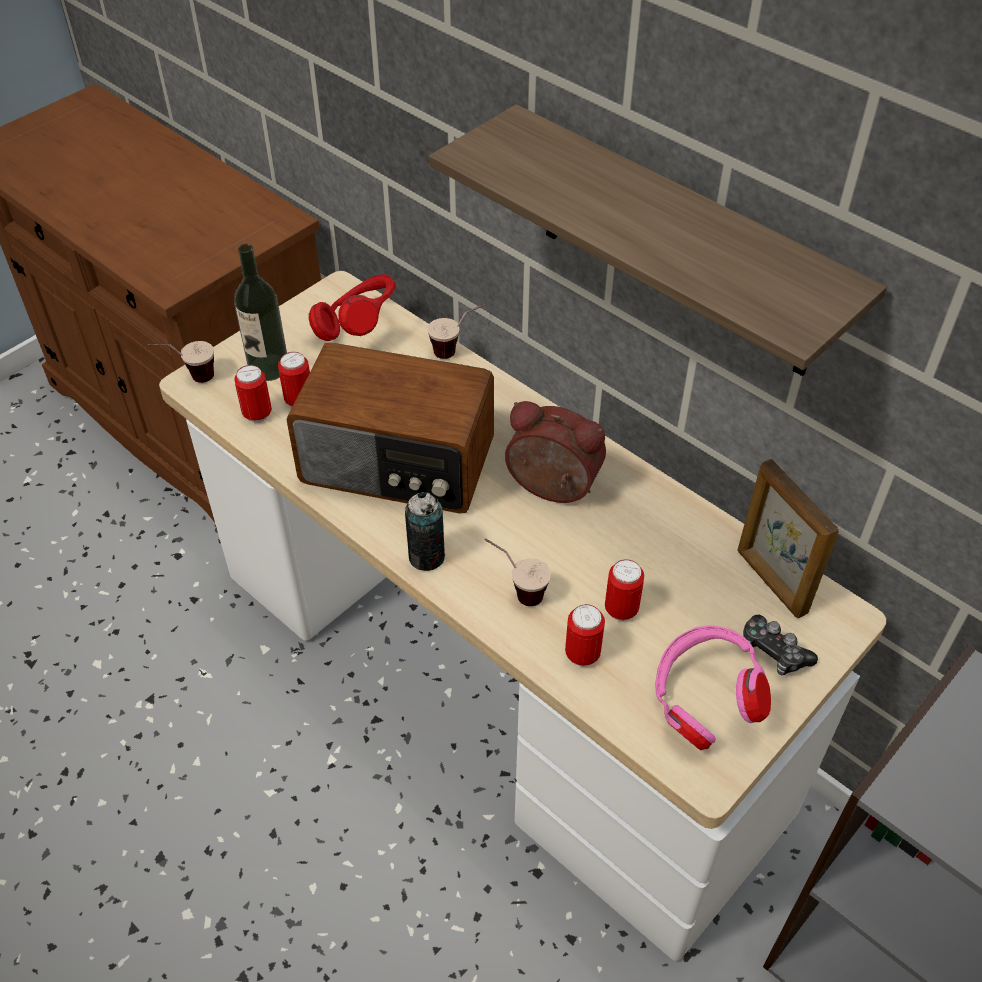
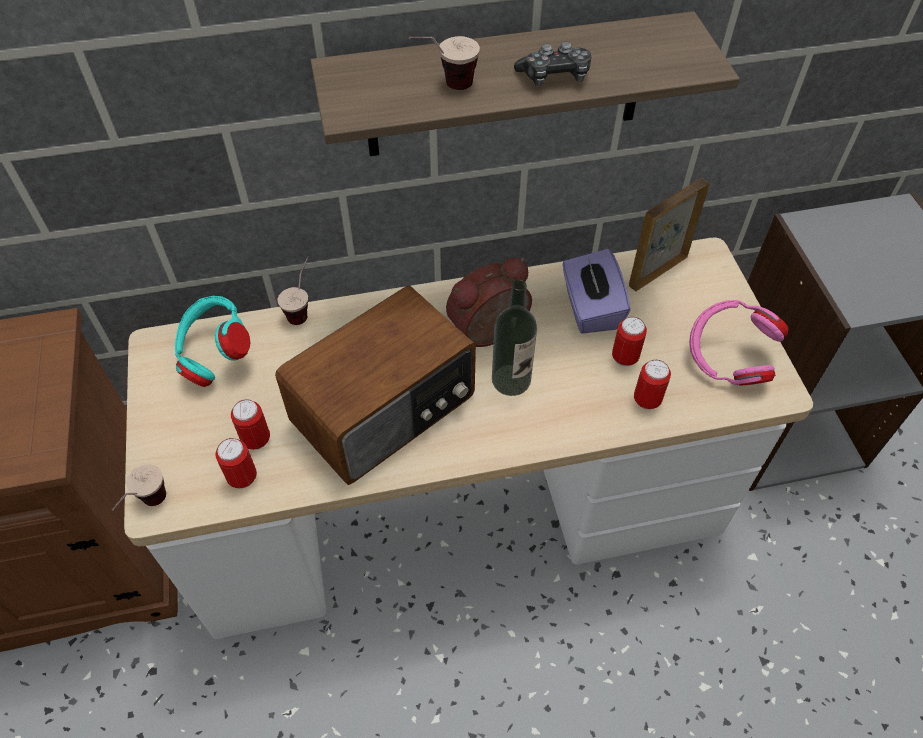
camera: 55 degrees left, 5 degrees up
(268, 367) = (195, 441): bottle -> bottle (511, 380)
(359, 328) = (215, 356): red headphones -> turquoise headphones
(426, 557) = (493, 442): can -> none
(515, 590) = (565, 406): cup -> cup (444, 87)
(659, 550) = (590, 308): none -> purple tissue box
(770, 582) = (657, 271): picture frame -> picture frame turned 135 degrees clockwise
(773, 652) = (710, 303): game controller -> game controller (554, 76)

